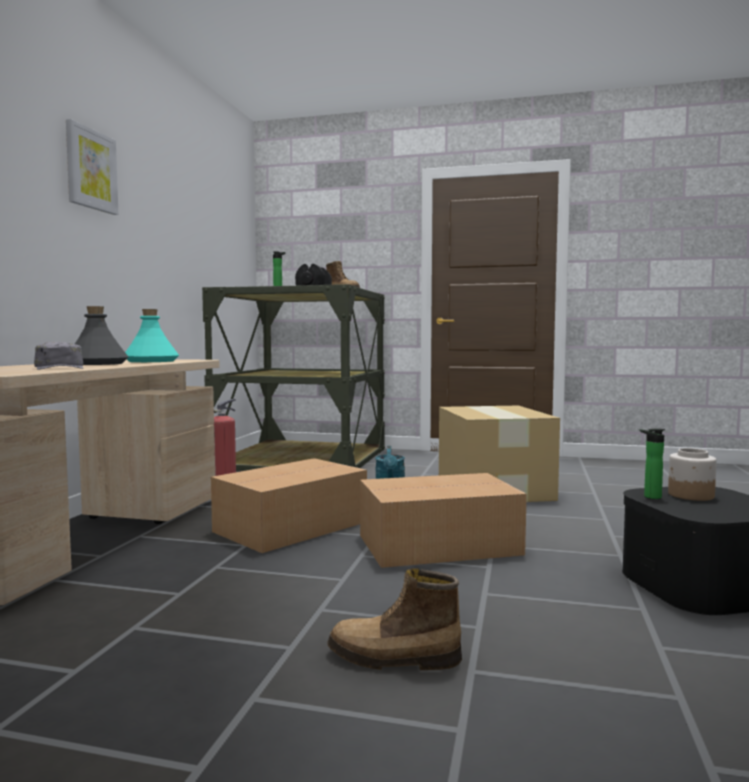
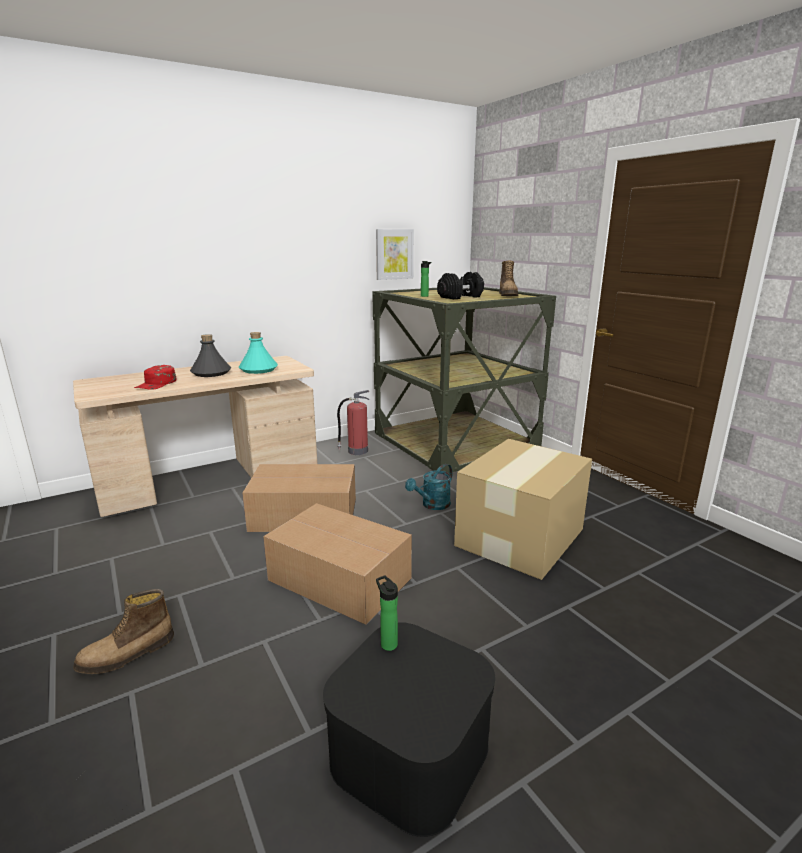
camera: 45 degrees right, 15 degrees up
(60, 368) = (156, 384): grey cap -> red cap
(91, 169) = (244, 220): picture -> picture (394, 254)
(393, 659) = (127, 655): boot -> boot turned 90 degrees counterclockwise
(690, 495) = (426, 665): jar -> none

